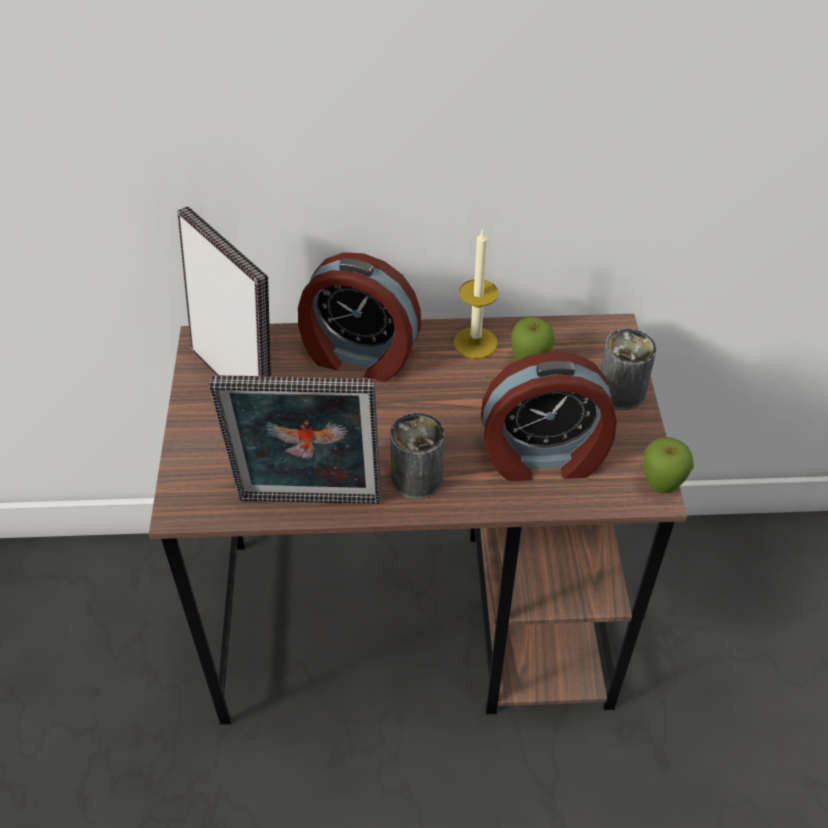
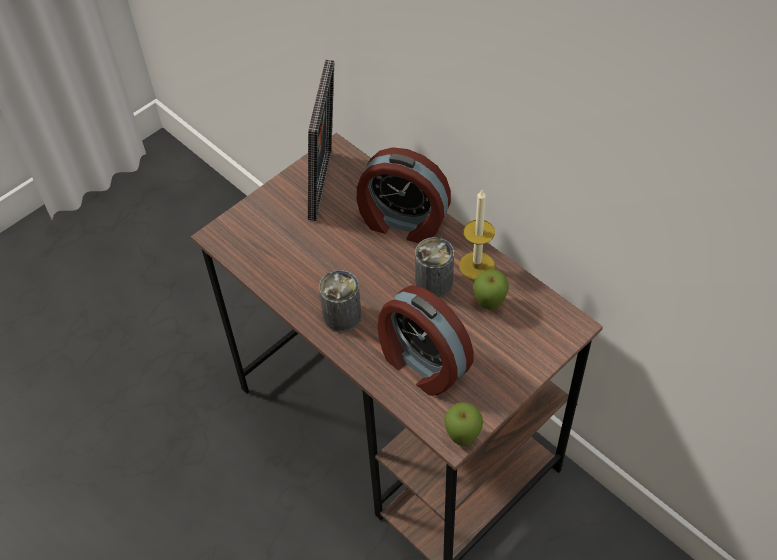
camera: 50 degrees right, 5 degrees up
(309, 505) = (274, 284): picture frame -> none
(359, 356) = (402, 222): alarm clock -> alarm clock turned 45 degrees counterclockwise
(621, 391) = (521, 366): can -> can (434, 283)

